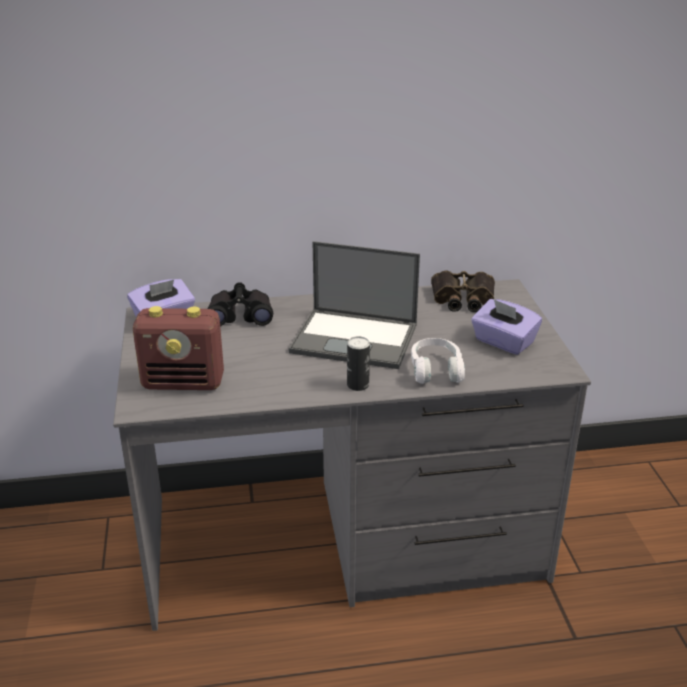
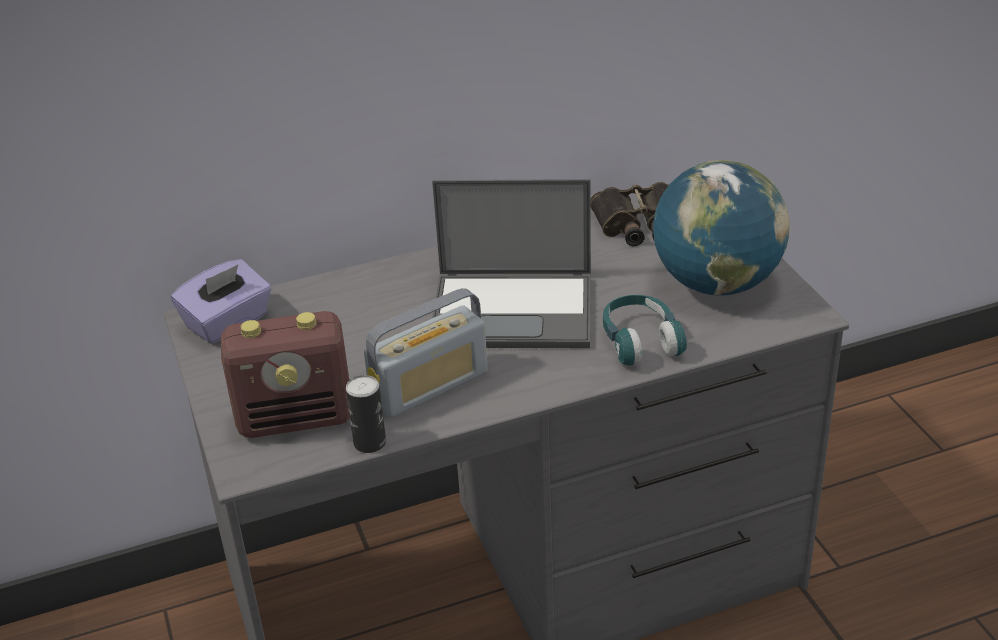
camera: 10 degrees left, 5 degrees up
(240, 316) = (337, 299): black binoculars -> none
(280, 376) = (429, 386): none -> radio
(358, 385) = (542, 382): can -> can (369, 443)
(436, 370) = (640, 341): white headphones -> turquoise headphones
(503, 342) = (716, 284): purple tissue box -> globe

